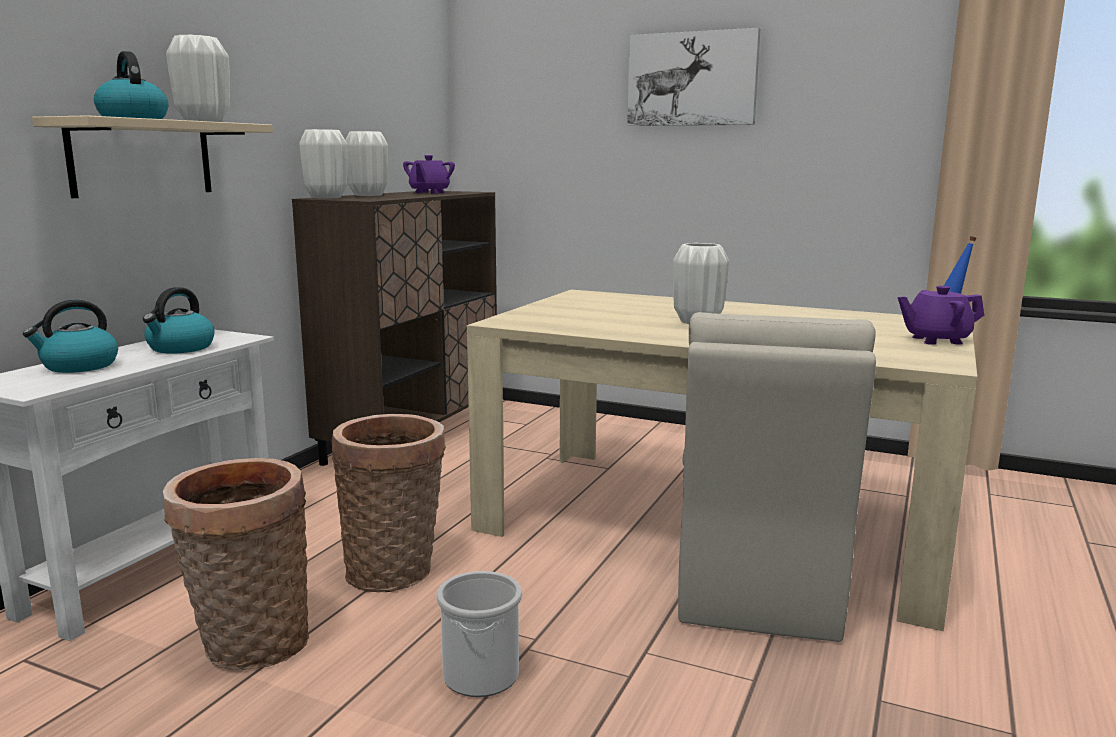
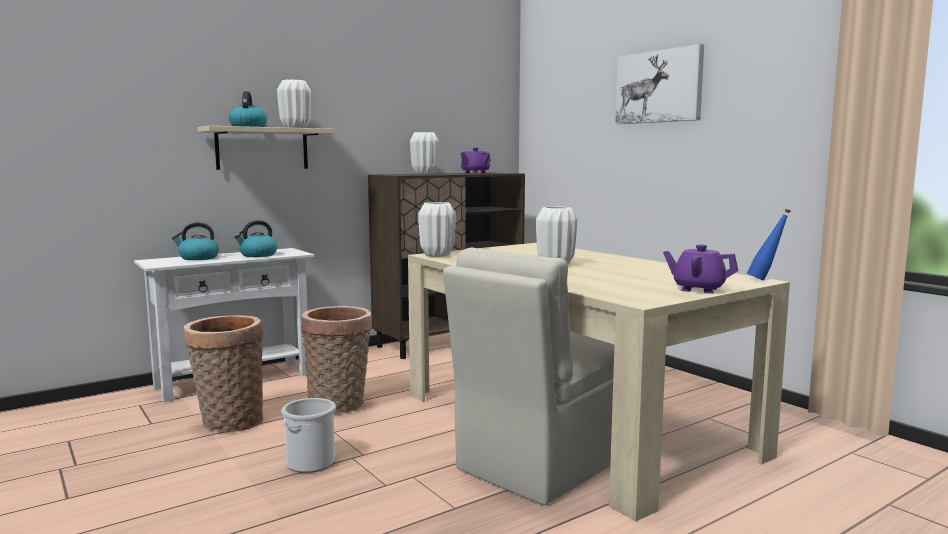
camera: 30 degrees right, 5 degrees down
(327, 197) = (389, 174): white vase -> white vase (437, 255)

